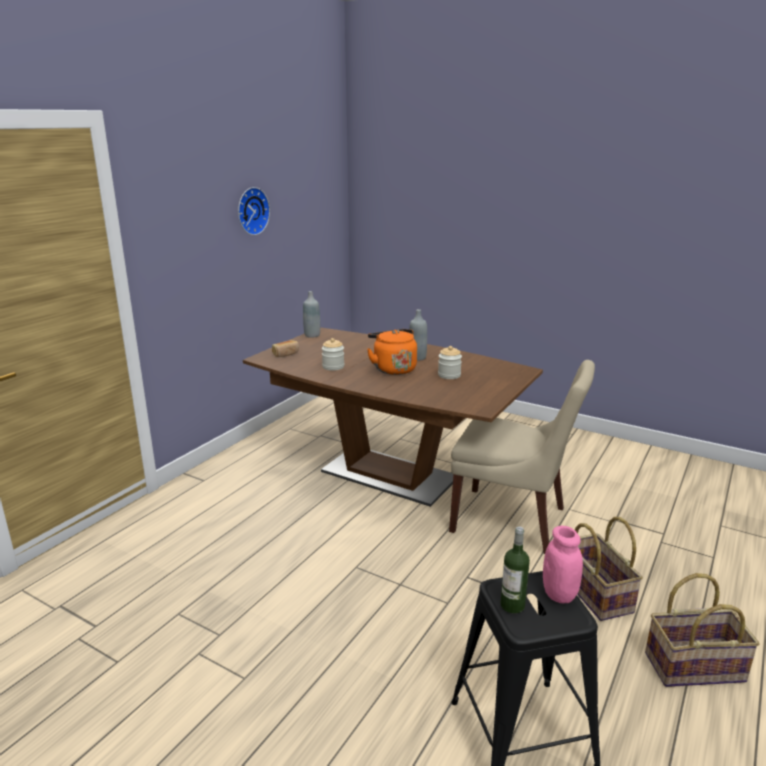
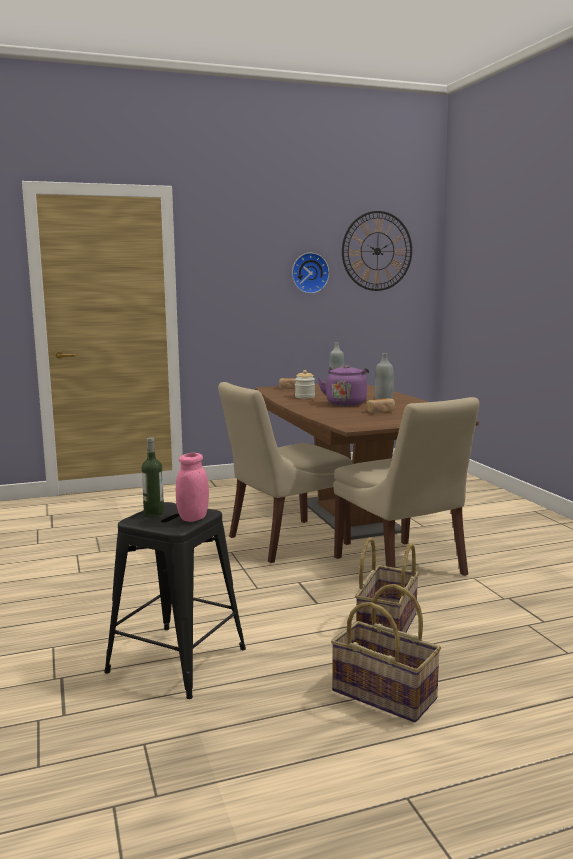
camera: 40 degrees right, 10 degrees down
(303, 178) = (377, 251): none -> wall clock
(382, 531) = (284, 541): none -> beige chair
(393, 369) = (346, 403): orange kettle -> purple kettle
(449, 375) = (380, 412): jar -> bread

